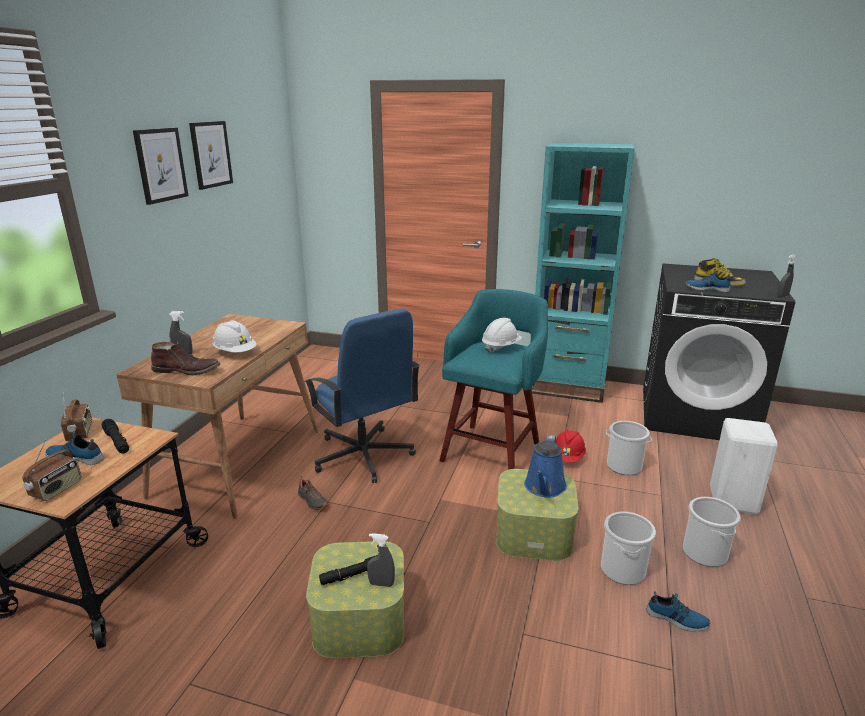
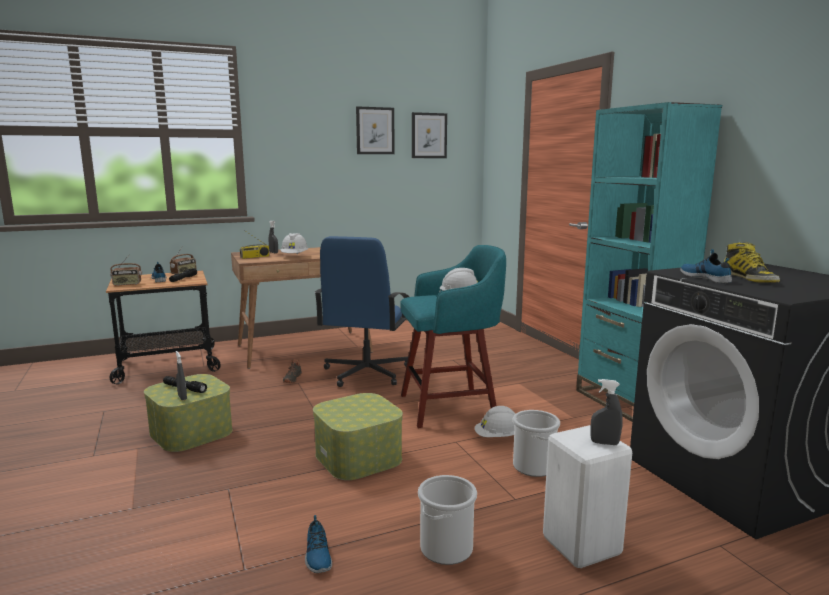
camera: 50 degrees right, 10 degrees down
(160, 165) = (321, 132): picture -> picture (429, 135)
(187, 370) = (255, 257): brown boot -> radio
(544, 488) = (367, 411): blue watering can -> none
(568, 457) = (498, 437): red hard hat -> white hard hat
(623, 570) = (358, 509): bucket -> none
(782, 296) = (790, 298): grey spray bottle -> grey spray bottle (604, 443)

